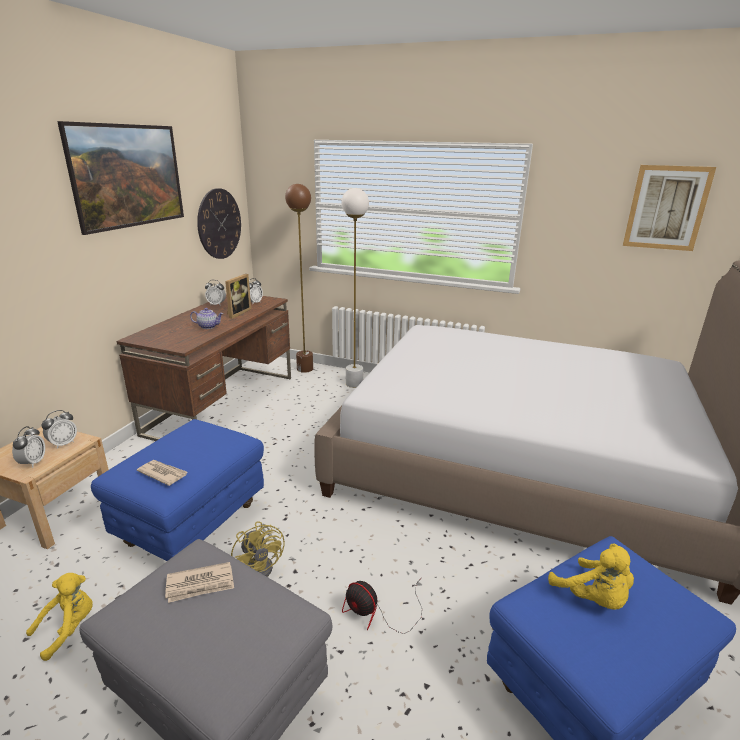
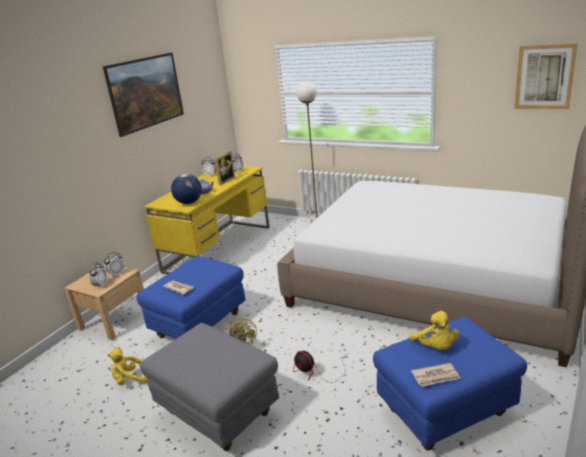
camera: 10 degrees right, 0 degrees up
(69, 628) = (130, 379): yellow plush toy -> yellow plush toy turned 150 degrees counterclockwise
(185, 340) = (189, 202): none -> globe
(200, 584) = (203, 343): newspaper -> newspaper (436, 376)
(219, 224) = (209, 115): wall clock -> none
(223, 404) = (219, 248): brown desk -> yellow desk
(305, 369) = (280, 220): brown floor lamp -> none

